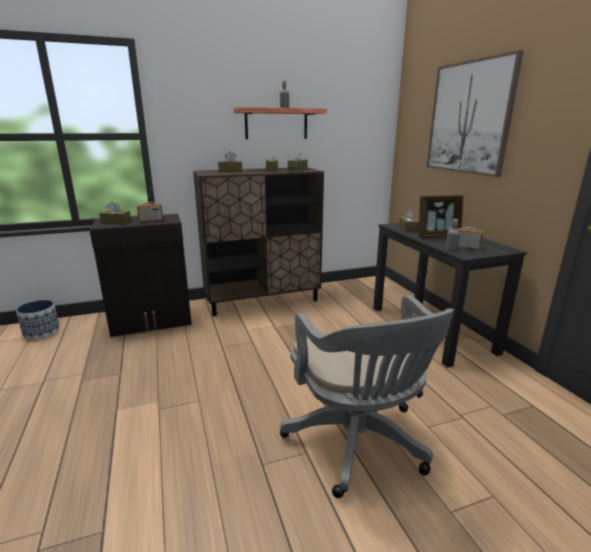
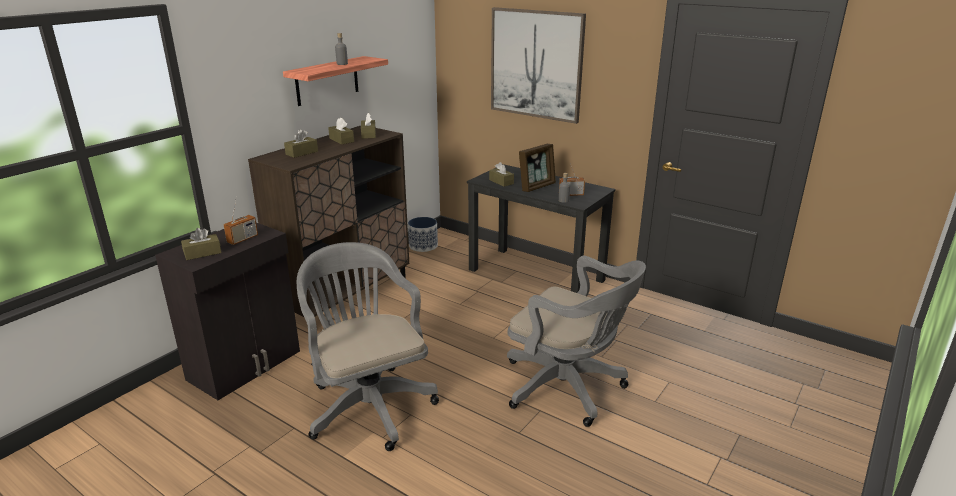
camera: 35 degrees left, 5 degrees up
(42, 332) = (108, 432): planter -> planter (423, 246)
(183, 378) = (368, 404): none -> grey office chair

